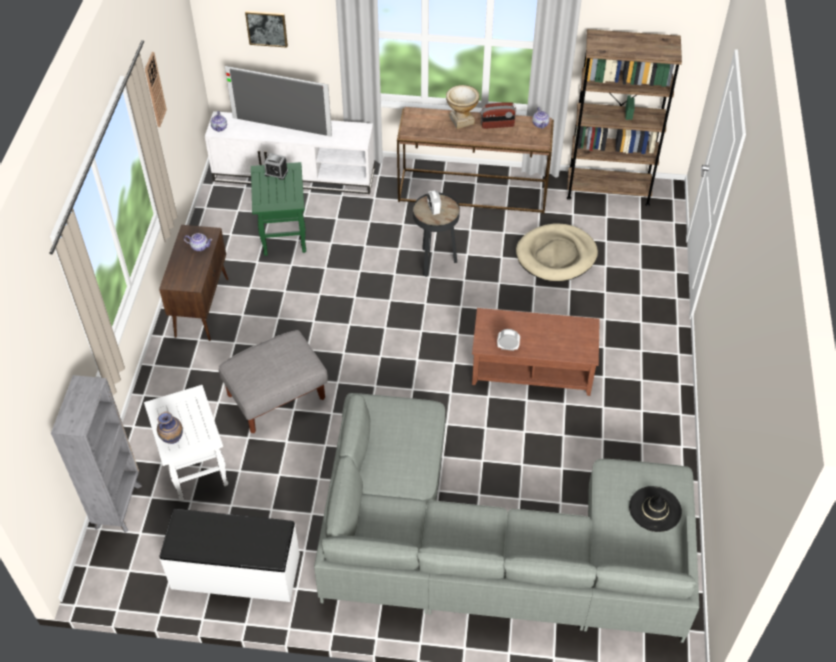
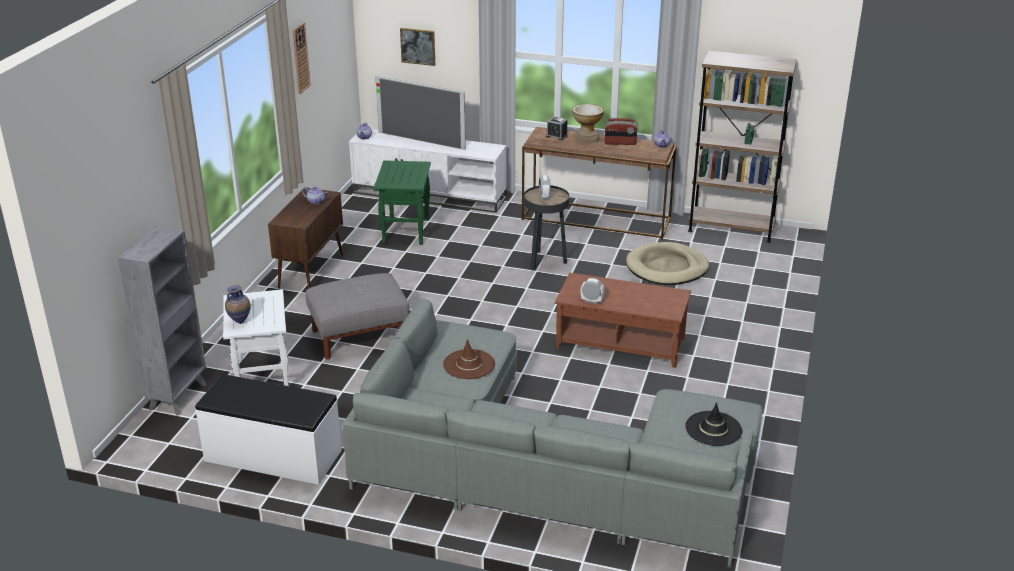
camera: 10 degrees right, 20 degrees down
(276, 173) = (405, 166): alarm clock -> alarm clock (556, 136)
(410, 456) = (469, 364): none -> brown hat

